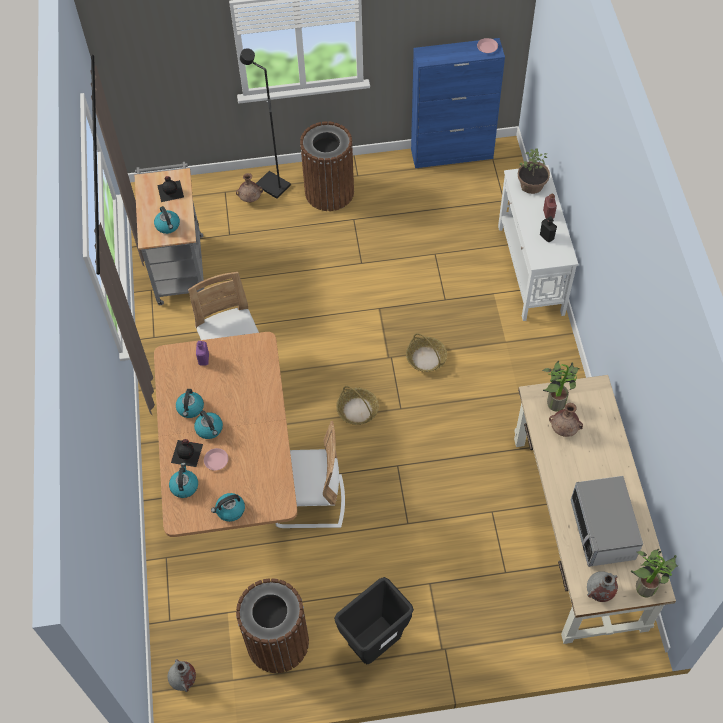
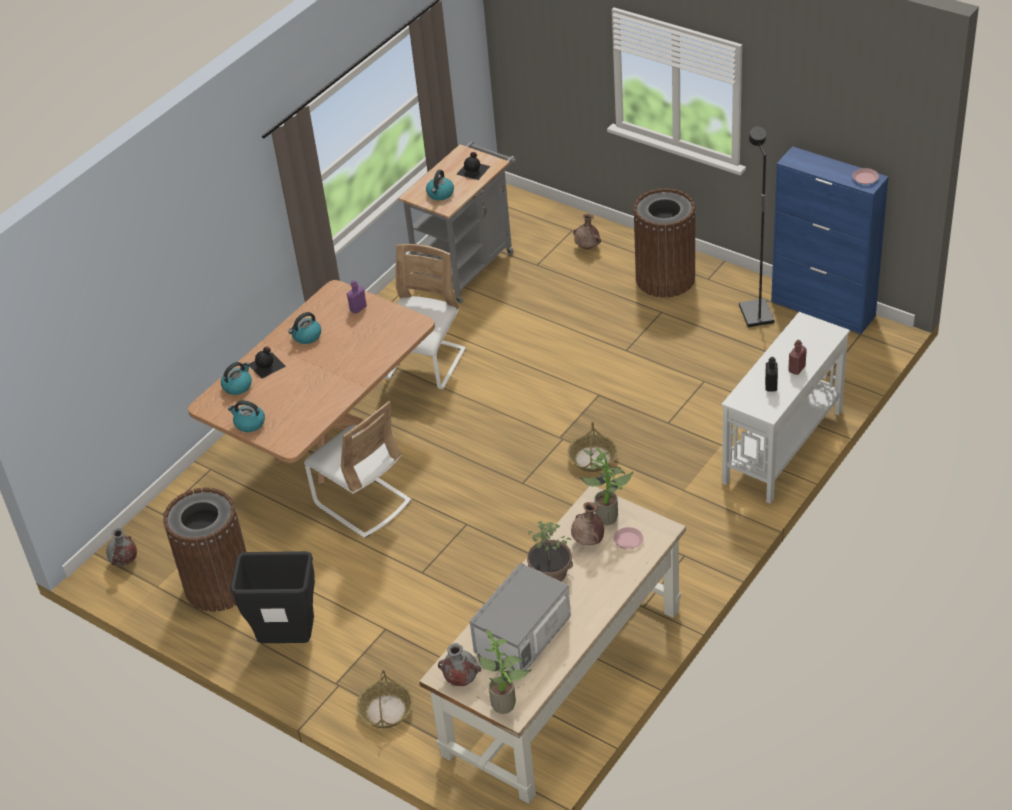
camera: 45 degrees right, 15 degrees down
(209, 429) = (303, 359): kettle -> none
(216, 460) = (281, 383): pink plate -> pink plate (628, 541)
(272, 186) = (618, 247): black floor lamp -> black floor lamp (755, 314)
(357, 410) = (483, 461): basket -> basket (385, 710)
(532, 185) = (810, 337): potted plant -> potted plant (550, 573)

